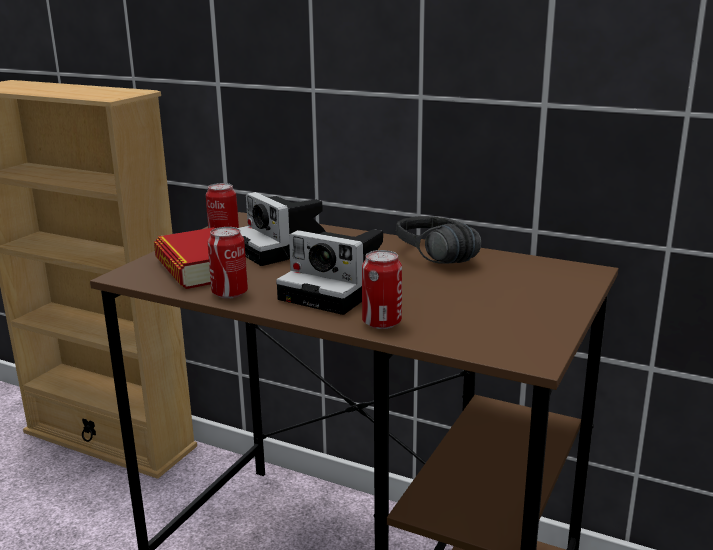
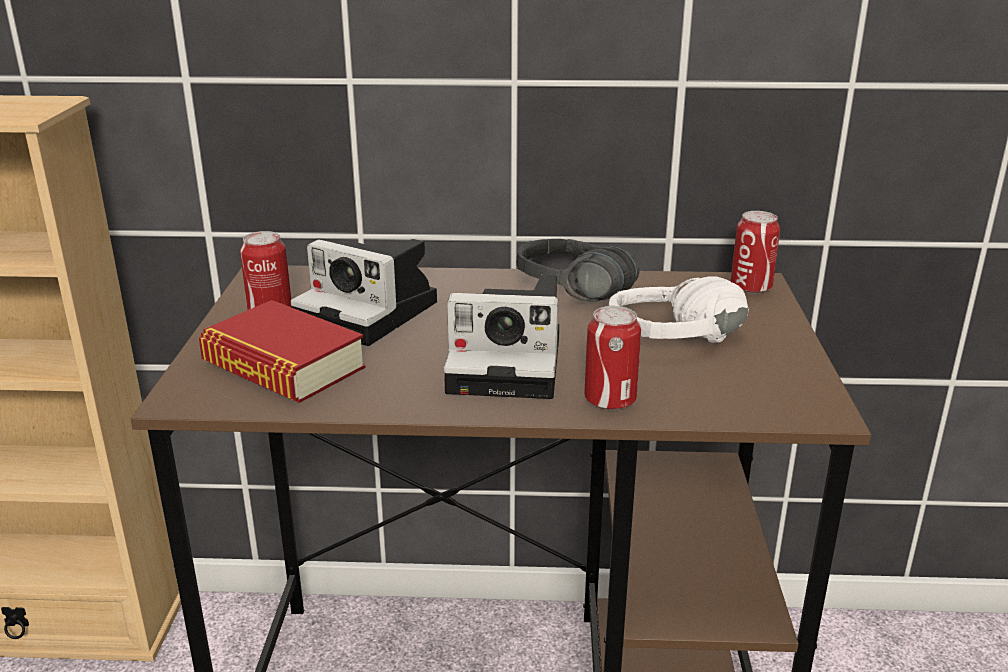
camera: 25 degrees left, 5 degrees up
(230, 293) = (369, 397): can -> can (751, 287)
(476, 301) = (684, 346): none -> white headphones

